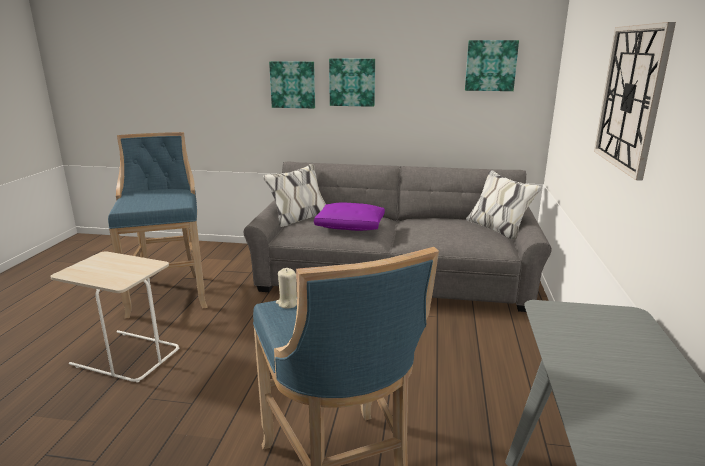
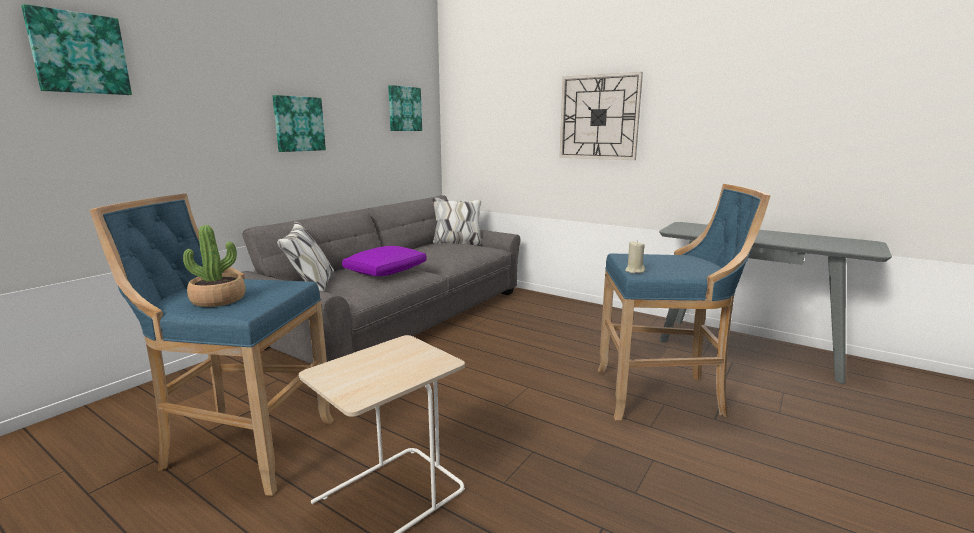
camera: 65 degrees left, 5 degrees down
(144, 199) = (218, 300): none -> potted plant
(293, 84) = (230, 127): picture -> picture (79, 53)

